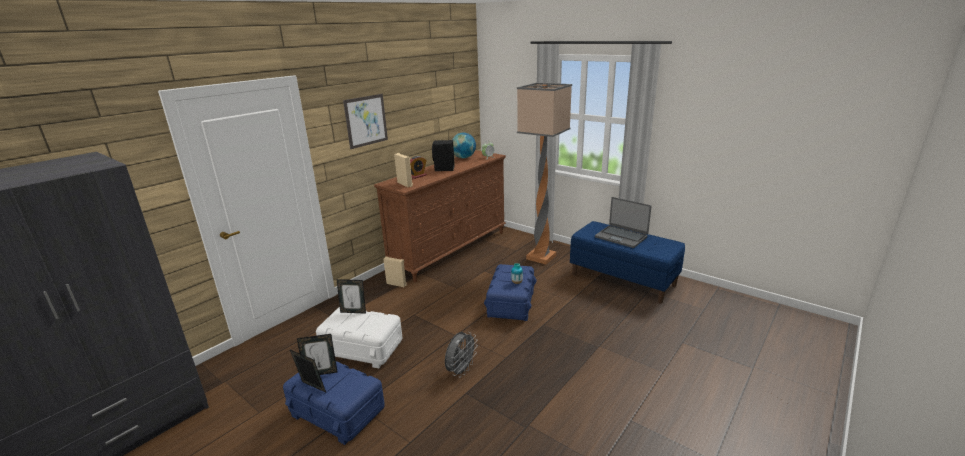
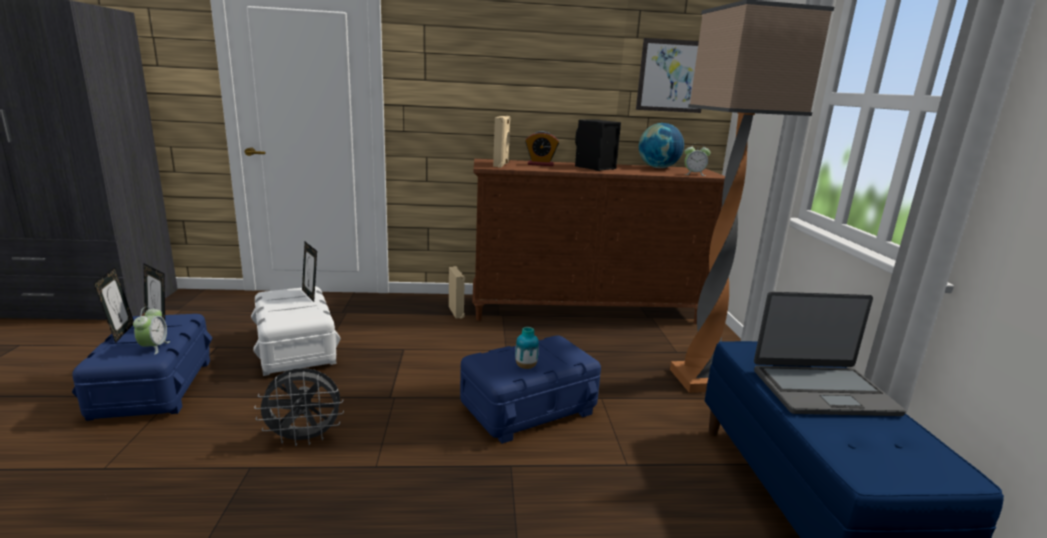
camera: 45 degrees right, 5 degrees down
(354, 379) = (154, 347): none -> alarm clock
(366, 121) = (482, 61): picture -> picture (672, 76)
(621, 237) = (822, 391): laptop -> laptop turned 90 degrees counterclockwise

